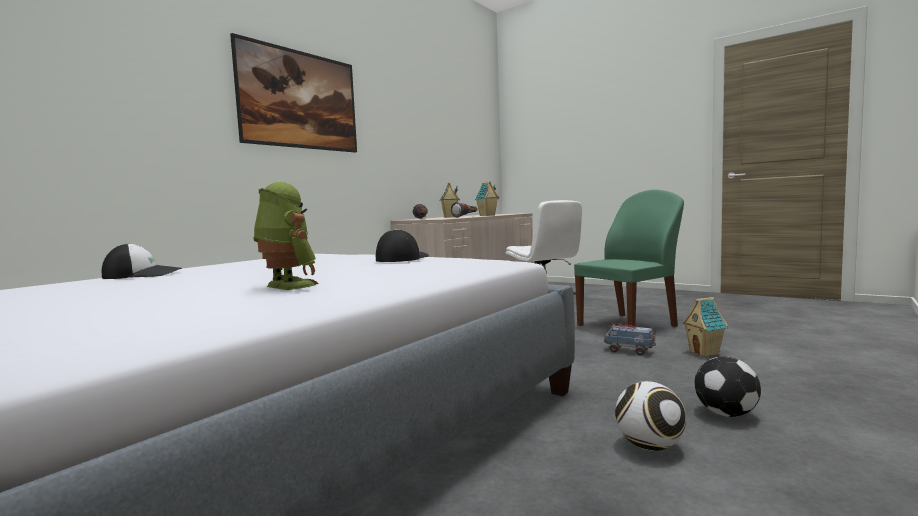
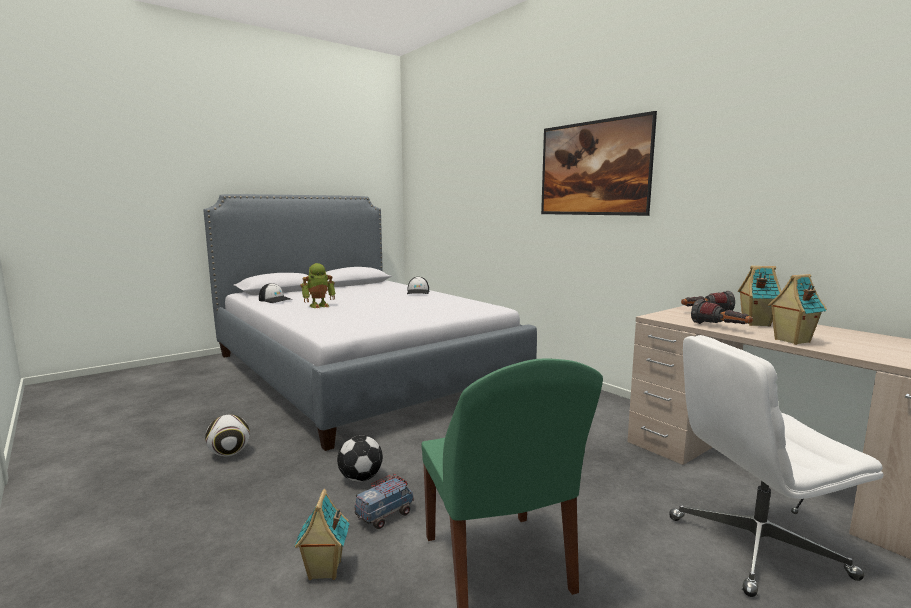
camera: 105 degrees right, 5 degrees up
(401, 258) = (388, 318): cap -> cap (275, 300)
(726, 414) = (213, 498): football -> football (360, 478)

